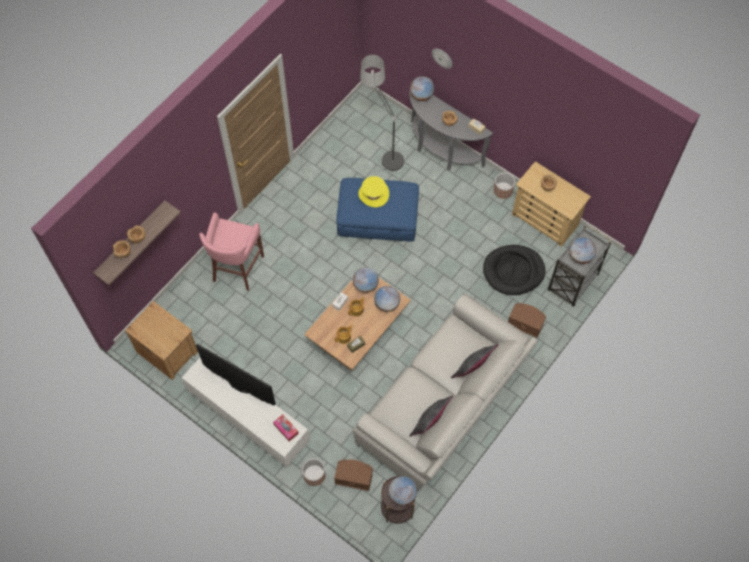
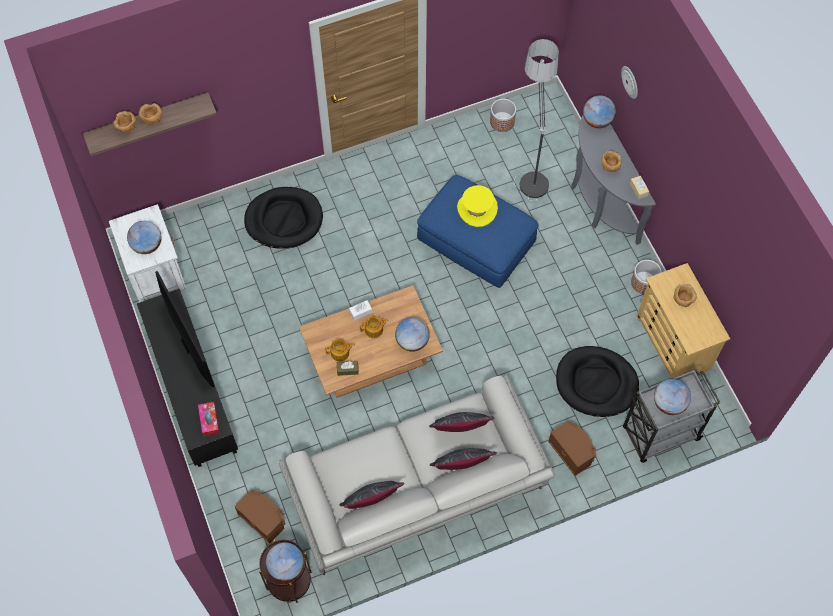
camera: 30 degrees right, 0 degrees up
(167, 351) = (155, 270): brown nightstand -> white nightstand
(237, 269) = (284, 220): pink stool -> black dog bed
(248, 418) = (192, 389): white tv stand -> black tv stand
(314, 475) = (222, 492): planter -> planter (502, 122)
(365, 285) = (402, 307): globe -> globe (147, 245)
(457, 346) = (460, 432): none -> grey pillow

